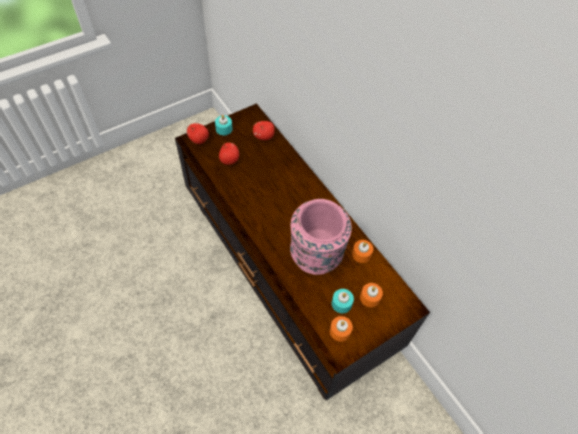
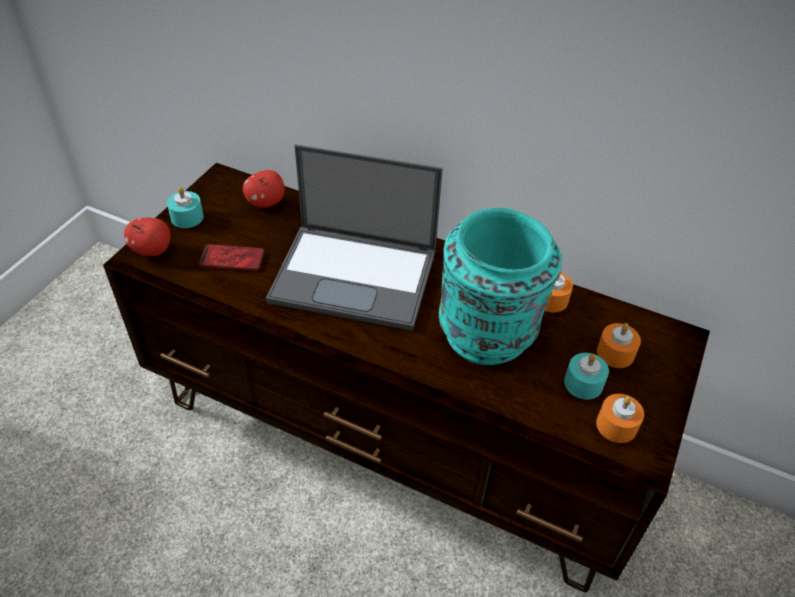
camera: 30 degrees left, 10 degrees down
(229, 160) = (232, 258): apple -> phone
(278, 196) = (356, 275): none -> laptop
(316, 256) = (488, 335): pink vase -> turquoise vase

